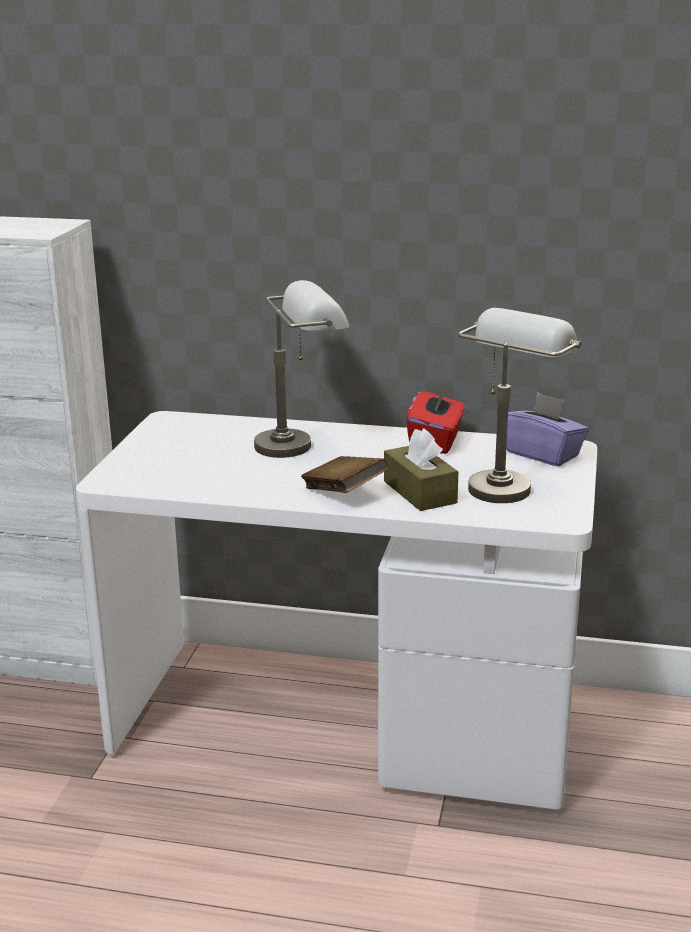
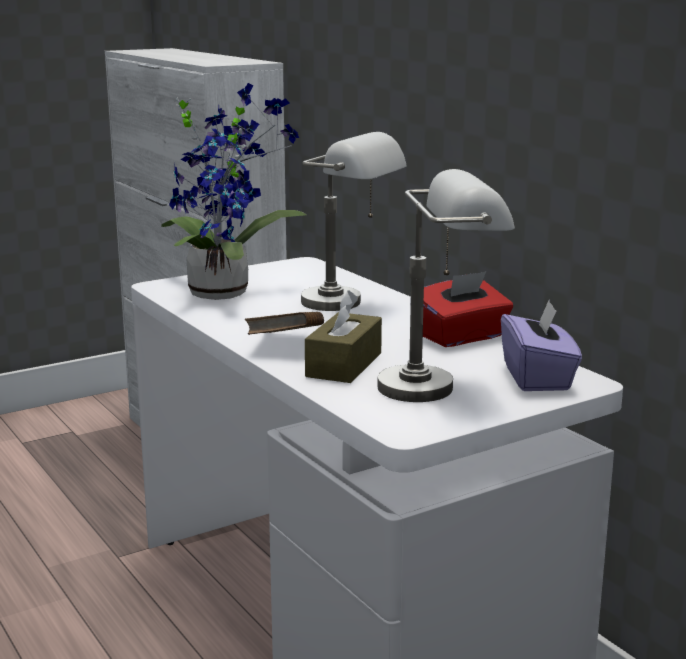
camera: 45 degrees right, 5 degrees down
(178, 467) = (225, 291): none -> potted plant

